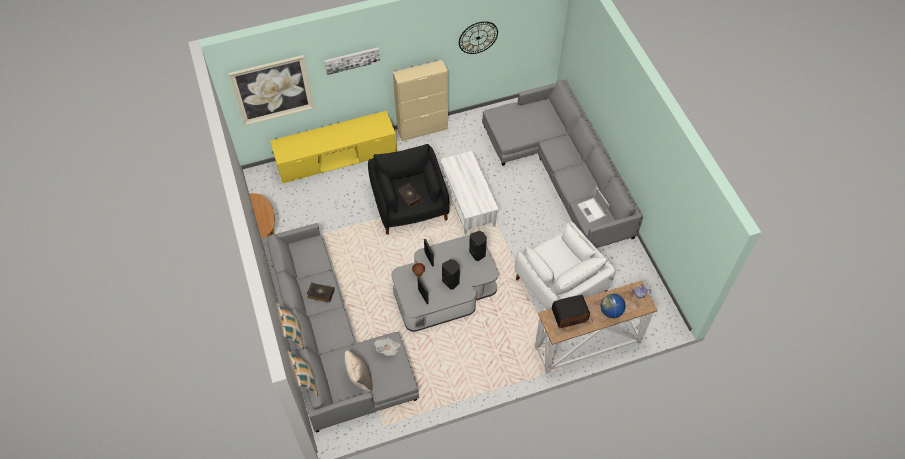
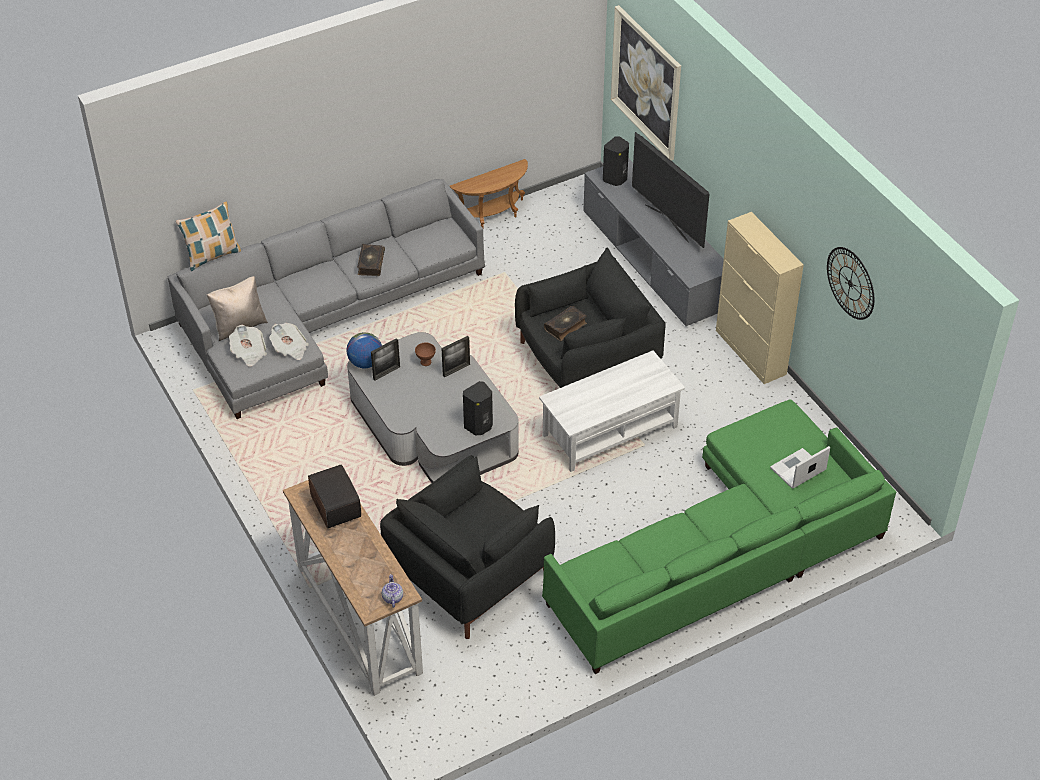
camera: 80 degrees right, 10 degrees down
(293, 334) = (281, 230): pillow -> none
(336, 157) = (654, 261): yellow tv stand -> grey tv stand
(337, 132) = (667, 223): none -> television
(352, 60) = (720, 136): picture -> none
(387, 374) = (249, 352): none -> newspaper
(451, 281) = (419, 401): black speaker -> black speaker (615, 179)
(560, 169) = (725, 550): grey sofa -> green sofa
(560, 285) = (469, 572): white armchair -> black armchair
(592, 211) = (605, 569): laptop -> laptop (797, 470)
(611, 311) = (351, 560): globe -> globe (365, 363)

